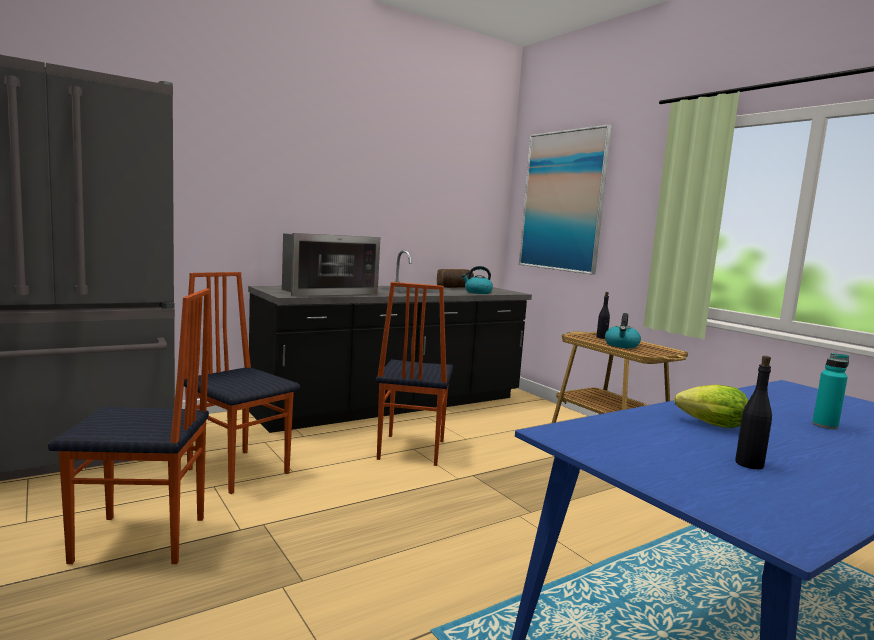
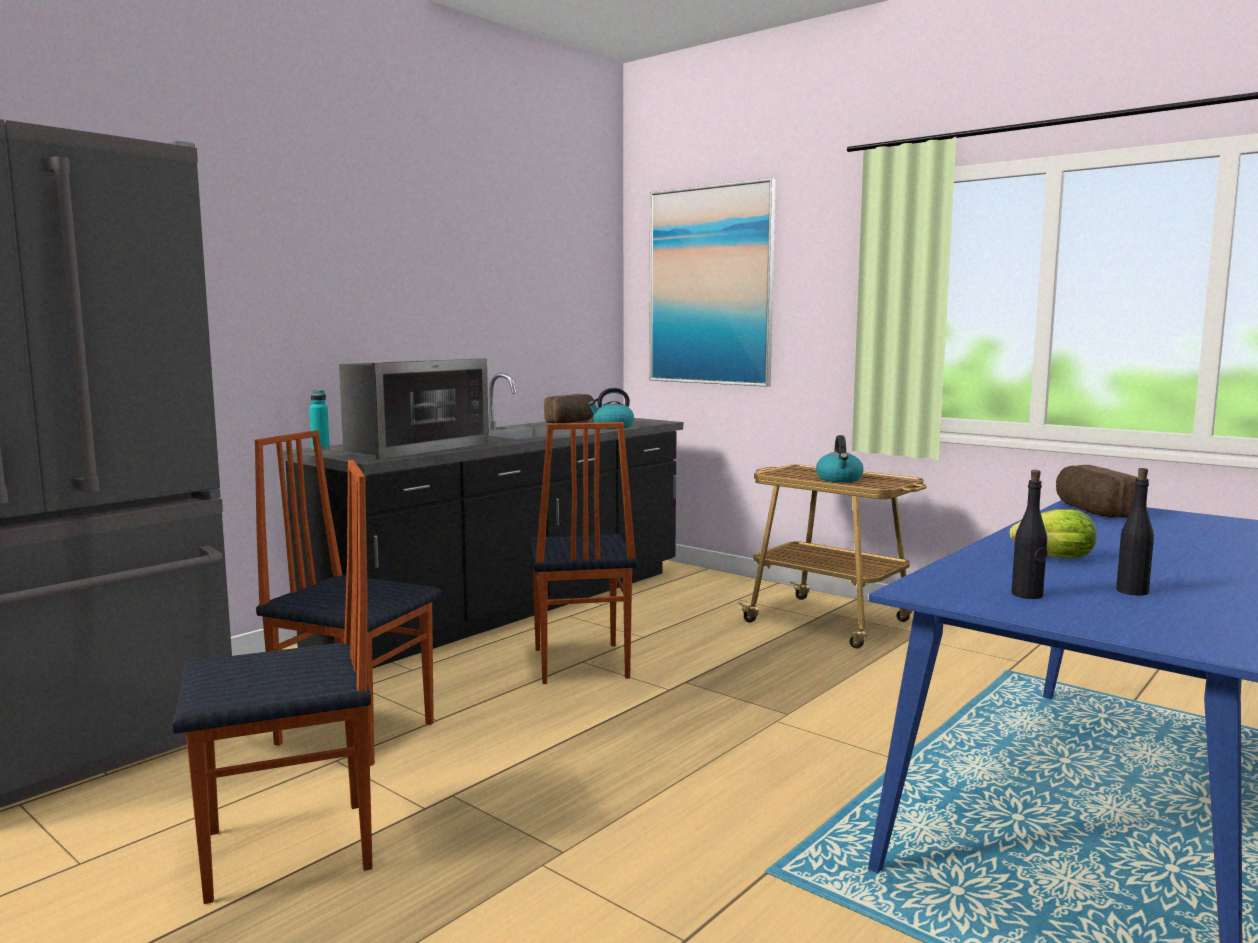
camera: 15 degrees left, 0 degrees up
(601, 337) = (805, 472): black bottle -> black bottle (1027, 595)
(792, 392) = (1090, 511): none -> bread
(825, 425) = (1157, 542): turquoise bottle -> turquoise bottle (320, 448)

